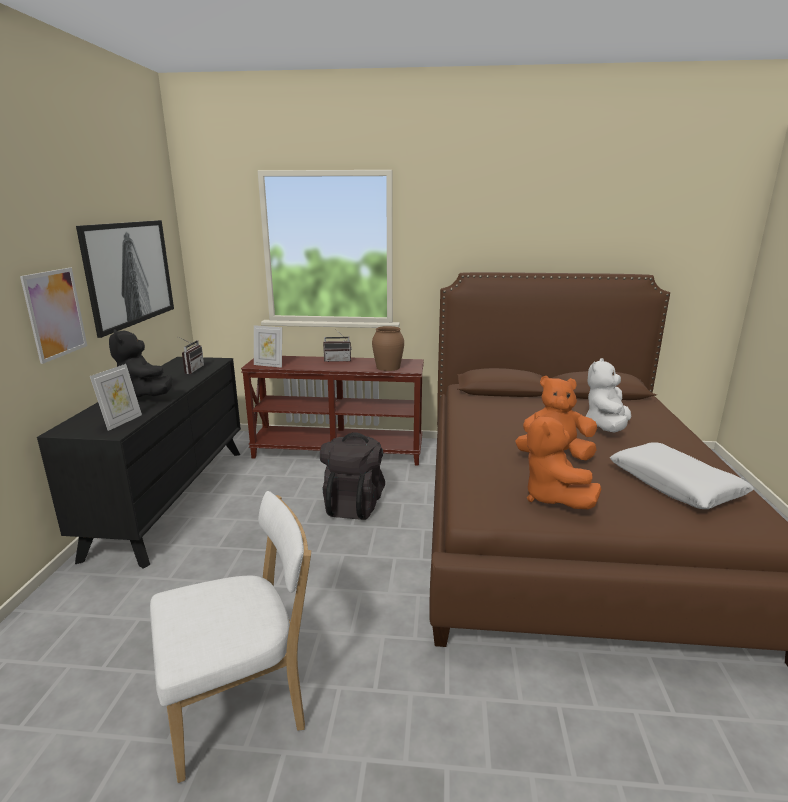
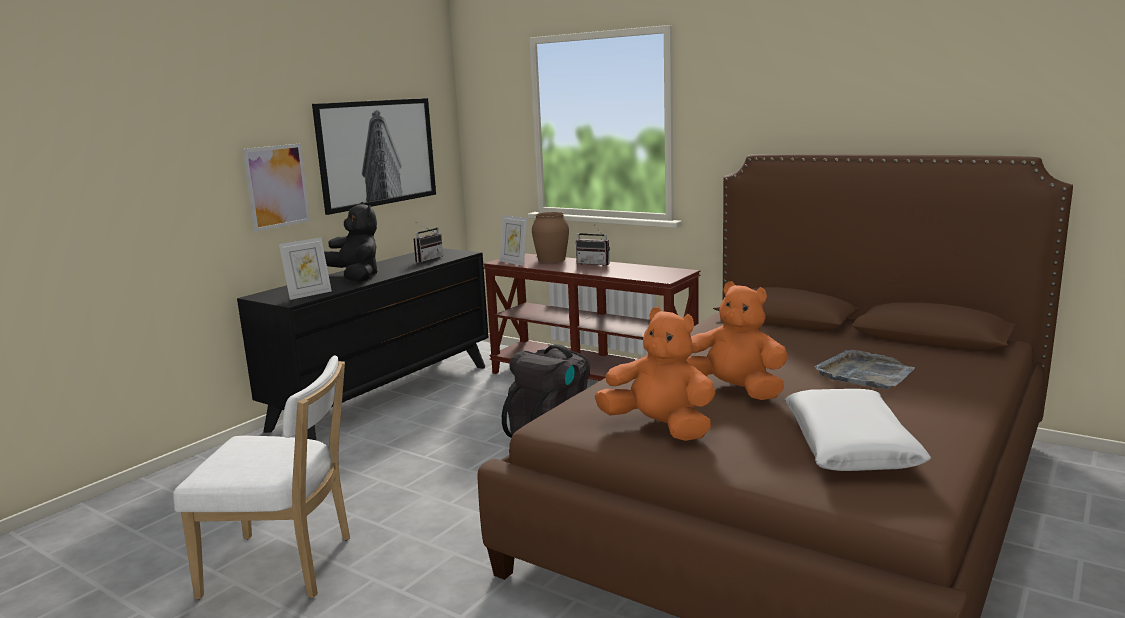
camera: 30 degrees right, 5 degrees down
(146, 396) = (356, 277): black plush toy -> black plush toy turned 150 degrees clockwise
(388, 367) = (640, 275): brown vase -> brown vase (552, 259)
(553, 498) = (660, 428): orange plush toy -> orange plush toy turned 105 degrees clockwise
(606, 427) = (865, 374): white plush toy -> grey tray

